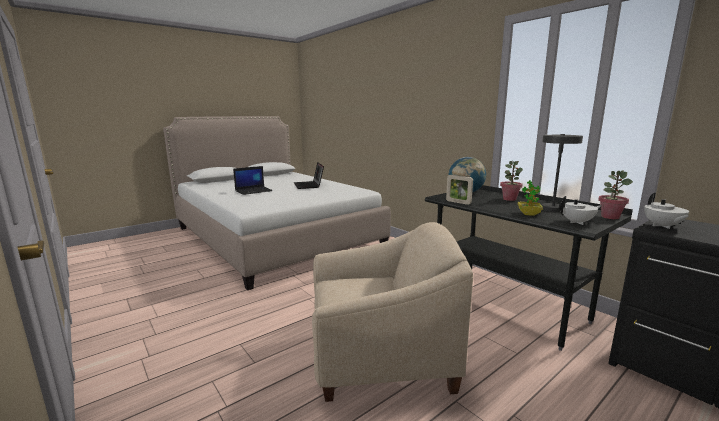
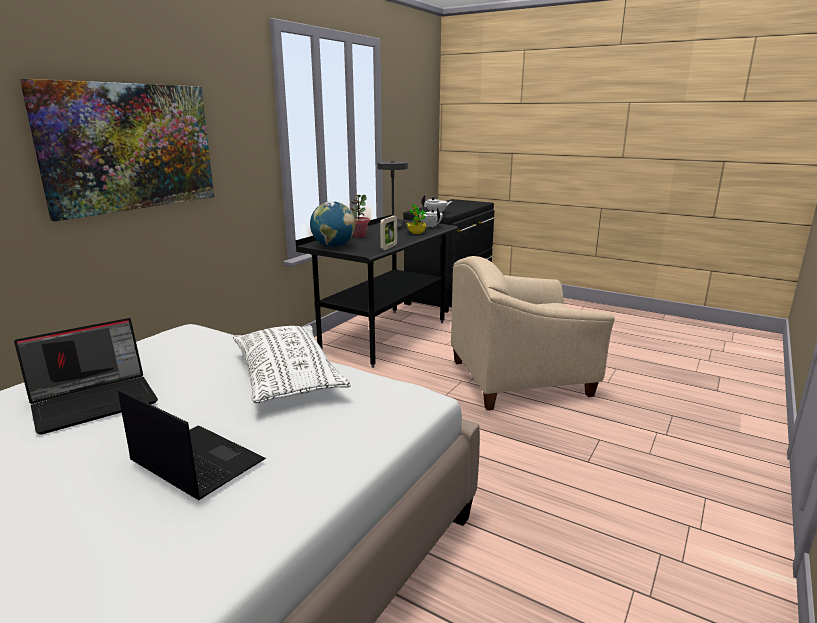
camera: 110 degrees left, 5 degrees up
(294, 199) = (287, 377): none -> white pillow
(381, 358) = (520, 379): beige armchair -> beige armchair turned 75 degrees counterclockwise
(407, 110) = (130, 147): none -> picture
(610, 217) = (405, 221): potted plant -> none

